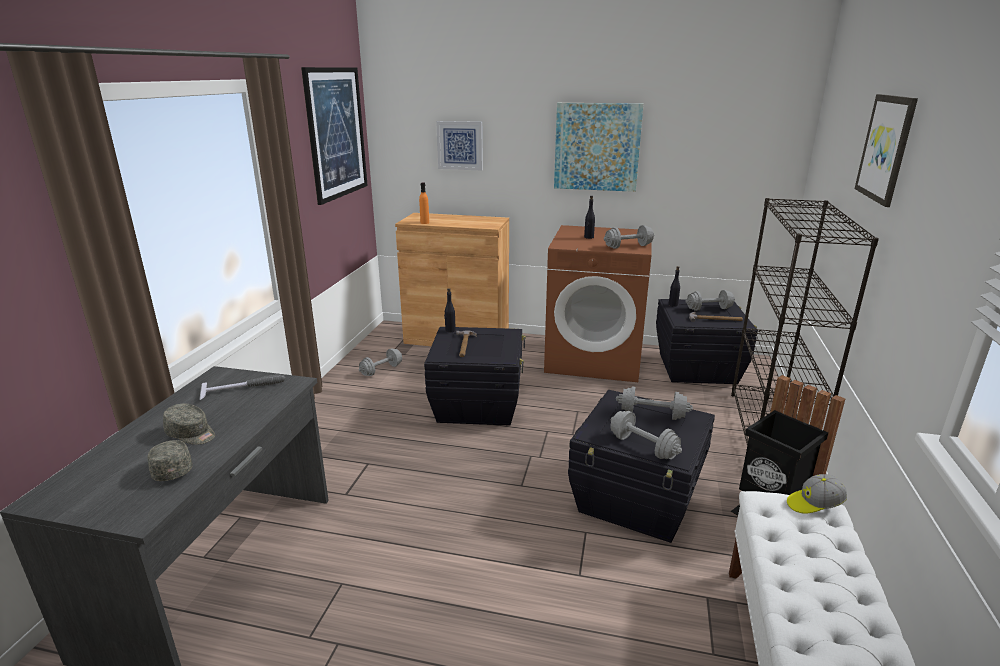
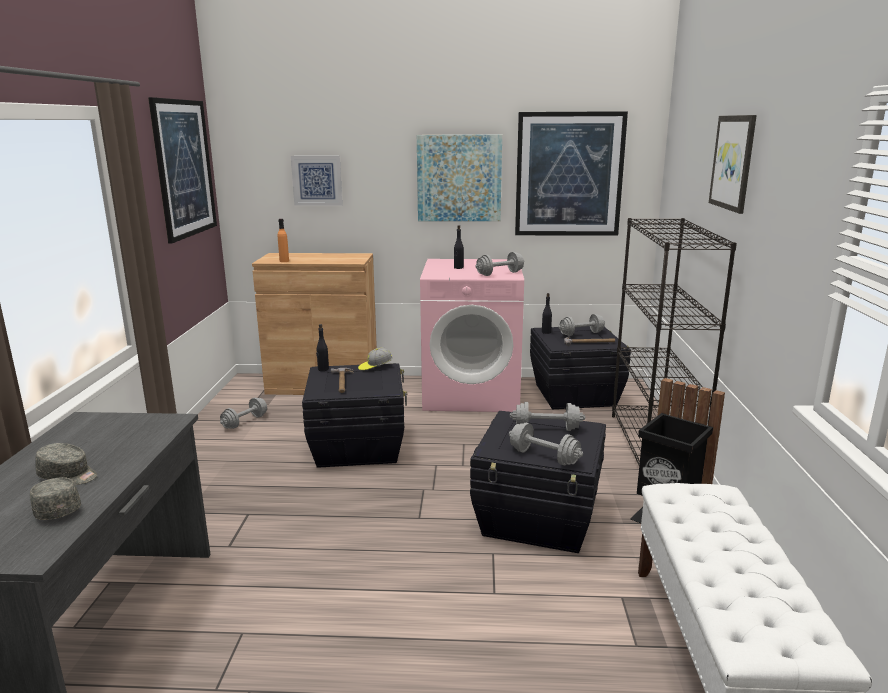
camera: 10 degrees left, 5 degrees down
(244, 388) = (117, 429): hammer -> none
(595, 358) = (472, 393): brown washing machine -> pink washing machine
(710, 146) = (569, 175): none -> picture
(814, 504) = (711, 488): cap -> cap (375, 367)

